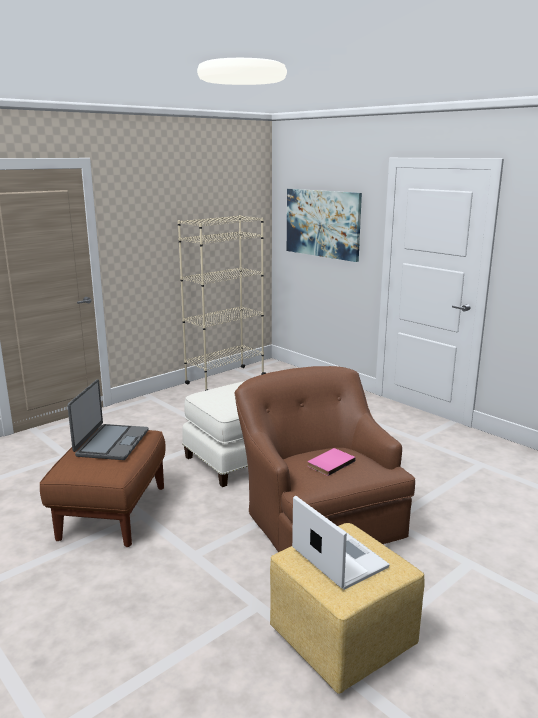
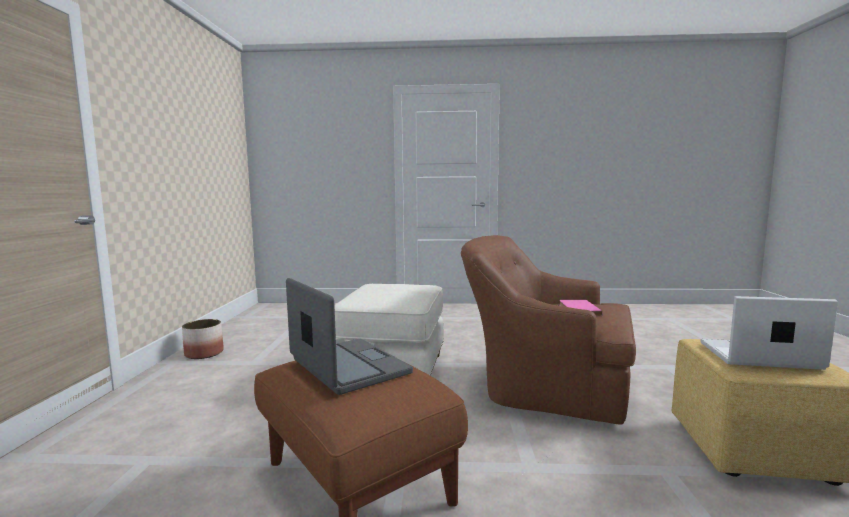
camera: 45 degrees left, 10 degrees down
(173, 396) = (204, 353): none -> planter
(225, 380) = (241, 326): beige bookcase -> none
(322, 223) = (320, 151): picture -> none

